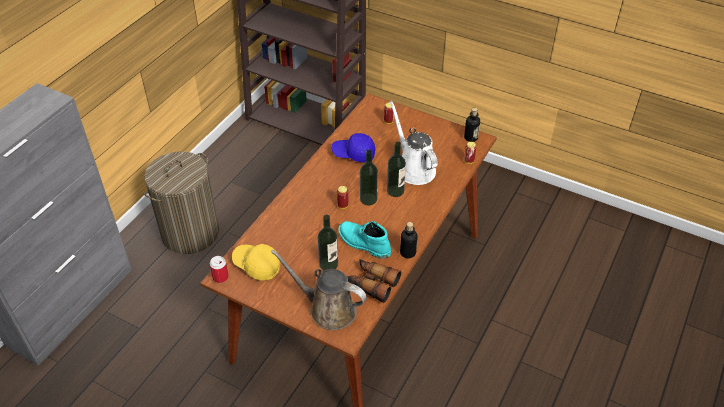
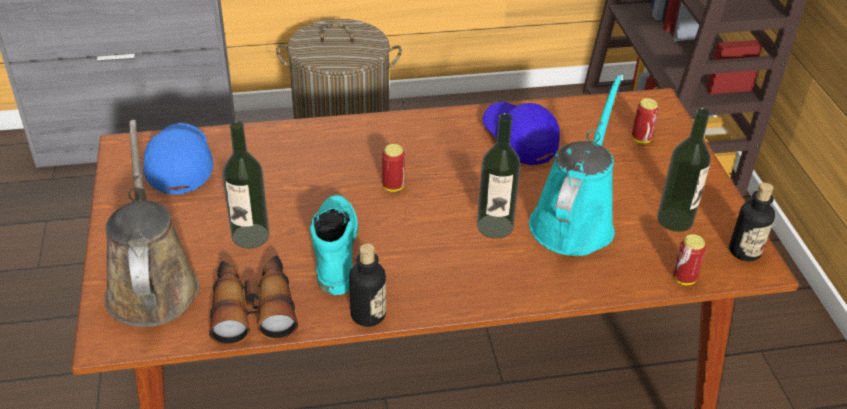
camera: 50 degrees right, 5 degrees down
(220, 277) = (126, 146): can -> none
(257, 265) = (180, 166): yellow cap -> blue cap
(368, 199) = (440, 206): bottle -> bottle (675, 220)
(414, 168) = (574, 220): white watering can -> turquoise watering can

